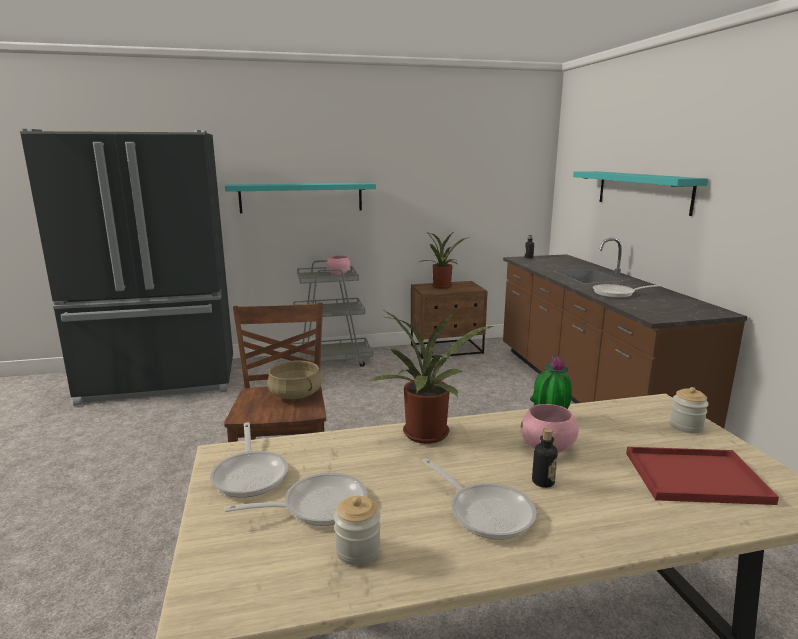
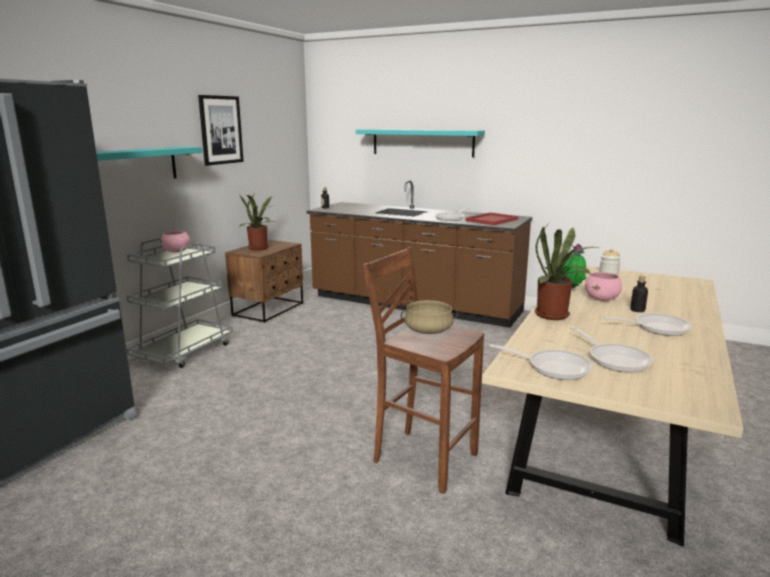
camera: 50 degrees left, 0 degrees up
(317, 505) = (615, 359): frying pan -> frying pan turned 135 degrees clockwise
(358, 550) = (673, 361): jar -> none
(422, 168) = (220, 130): none -> picture
(693, 478) = (659, 288): red tray -> red tray (491, 220)

